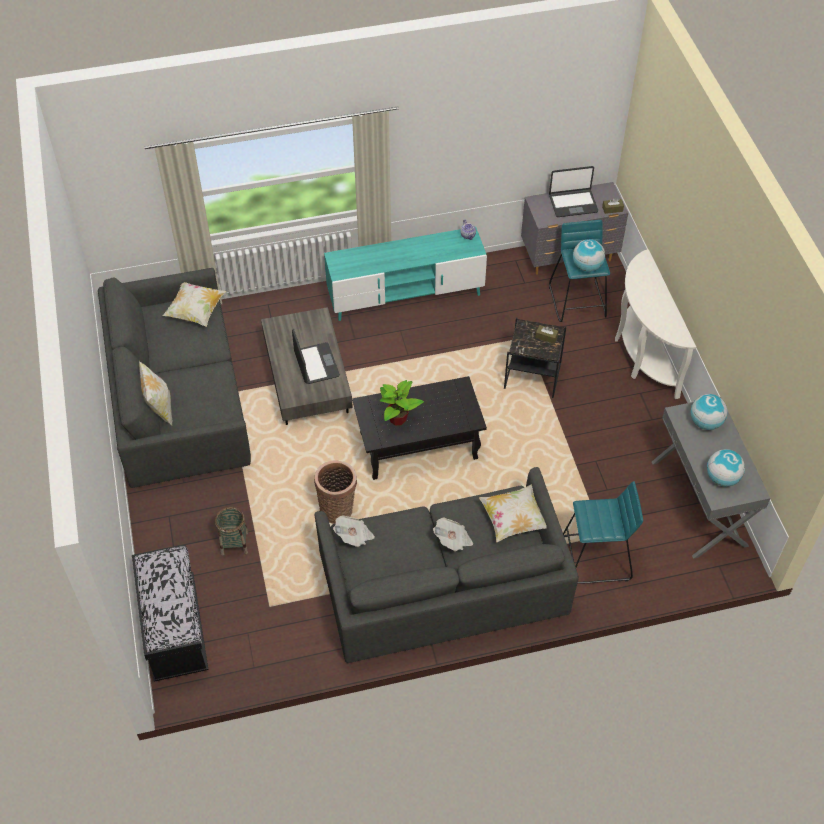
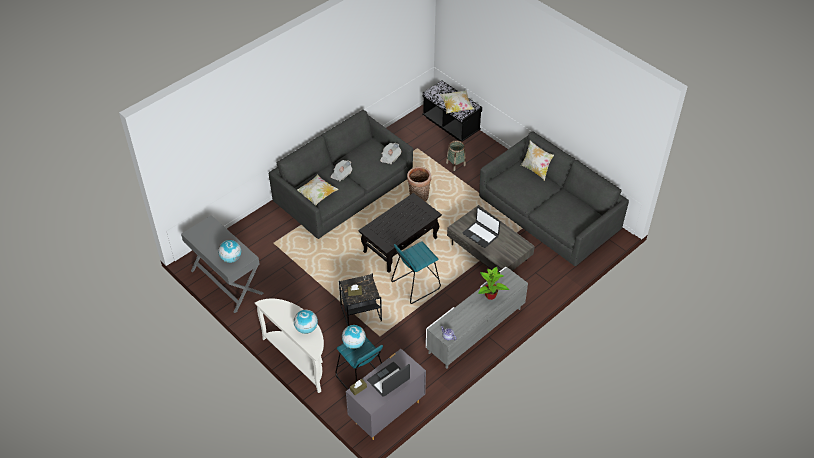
camera: 150 degrees right, 5 degrees down
(196, 311) = (569, 224): pillow -> pillow (456, 107)
(398, 419) = (409, 214): potted plant -> potted plant (490, 295)
(405, 295) = (475, 330): turquoise tv stand -> grey tv stand
(596, 558) = (271, 231): turquoise stool -> turquoise stool (415, 285)
(722, 478) = (211, 232): globe -> globe (306, 328)

